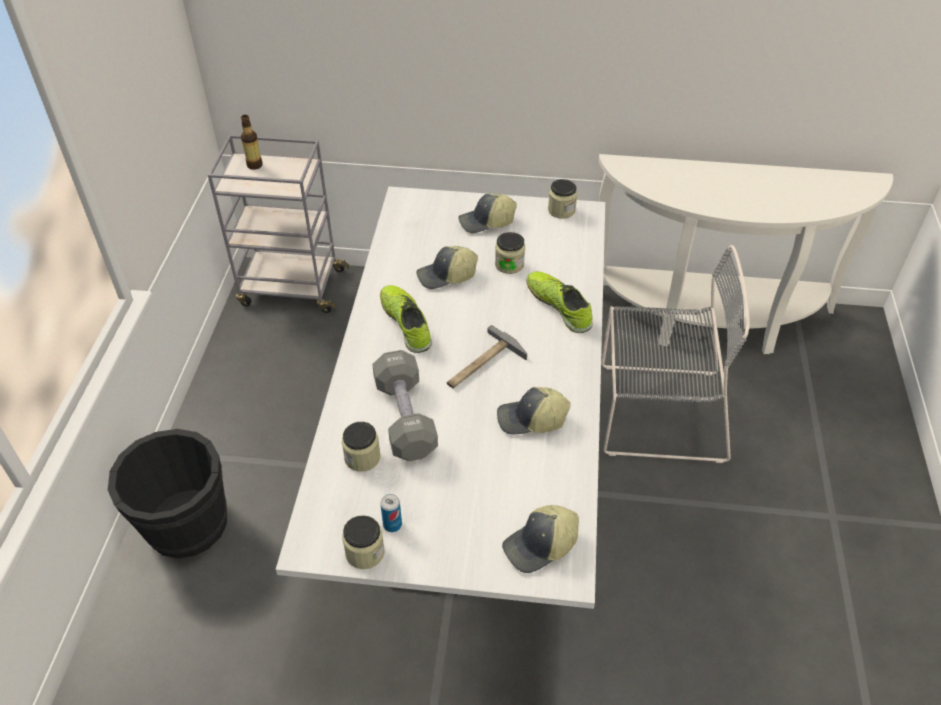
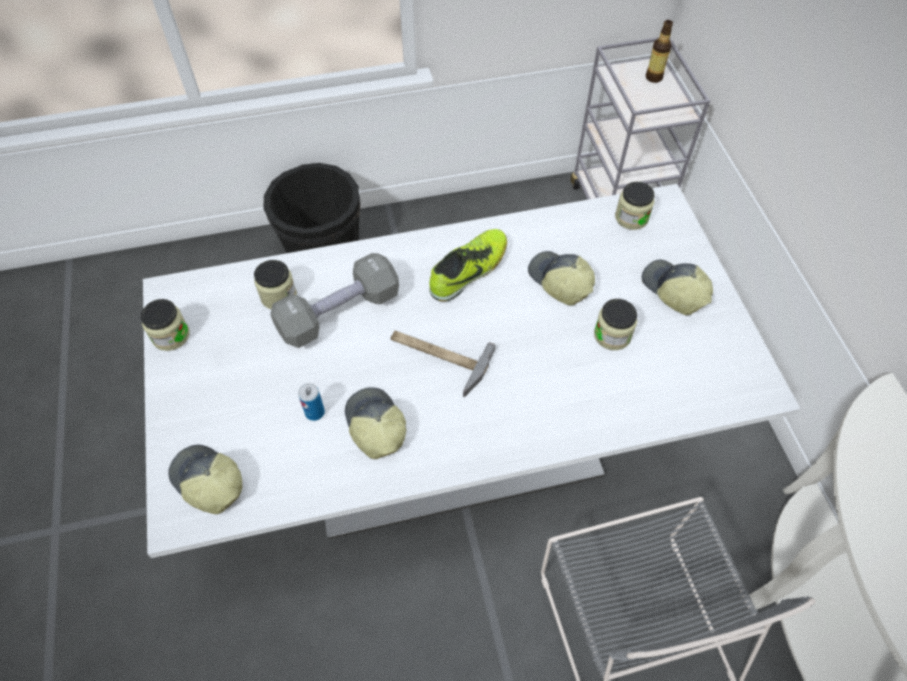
camera: 70 degrees right, 10 degrees up
(392, 524) = (206, 346): can -> can (315, 412)
(559, 306) = (566, 406): shoe -> none
(561, 210) = (747, 362): jar -> jar (631, 217)

